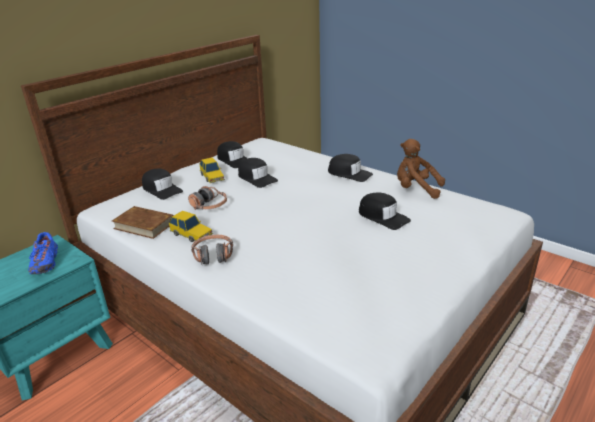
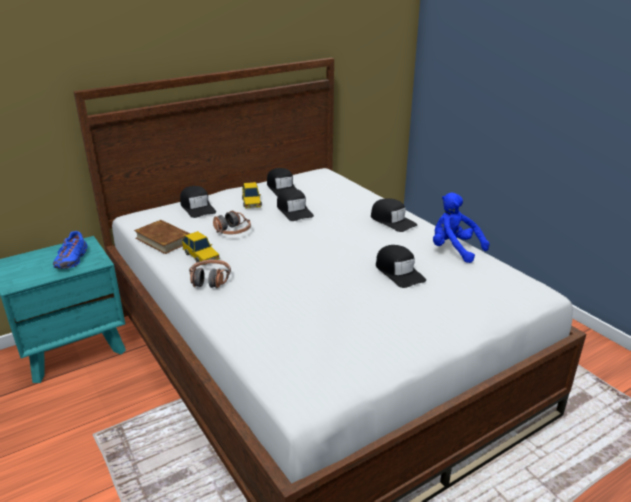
camera: 15 degrees right, 0 degrees up
(416, 189) = (454, 249): brown plush toy -> blue plush toy

